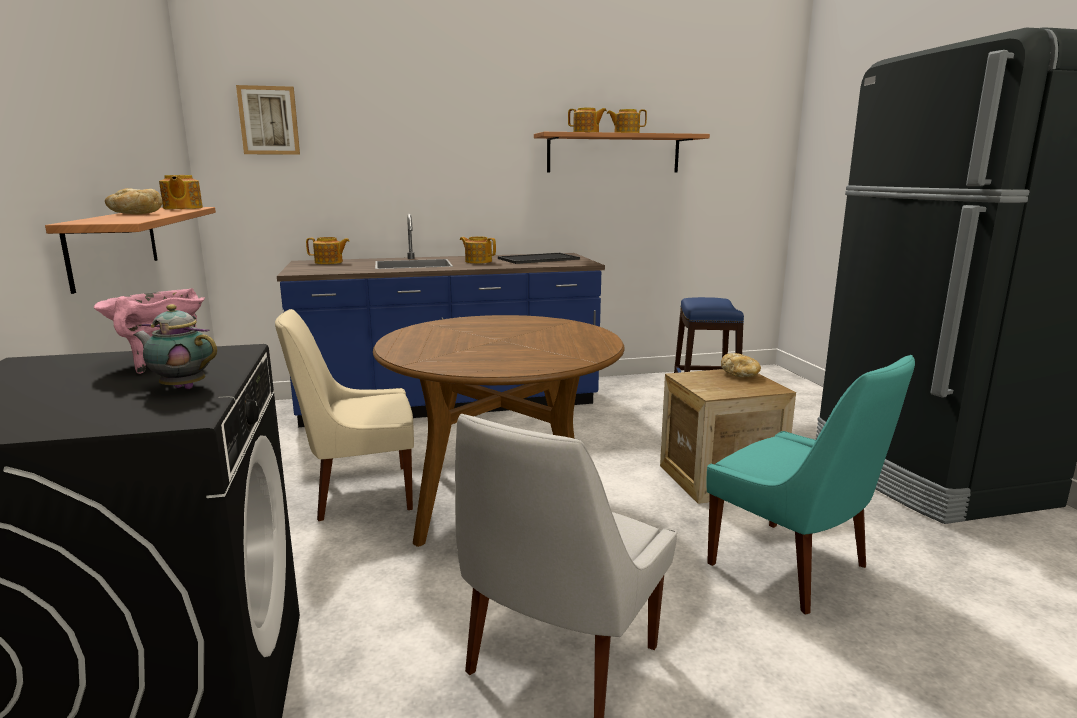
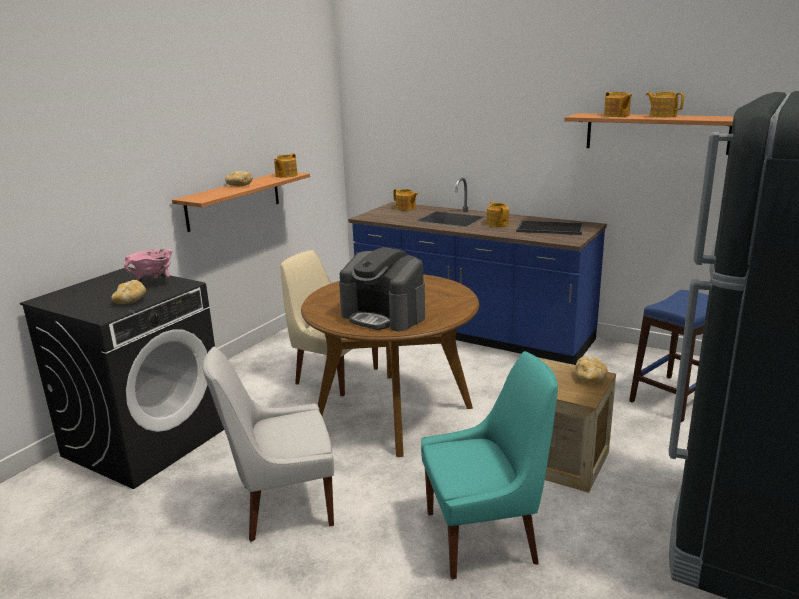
camera: 45 degrees right, 5 degrees up
(182, 387) = (130, 301): teapot -> bread
(269, 120) = (384, 102): picture -> none
(534, 352) = (384, 316): none -> coffee machine
(793, 568) = (485, 536): turquoise chair -> turquoise chair turned 105 degrees counterclockwise

